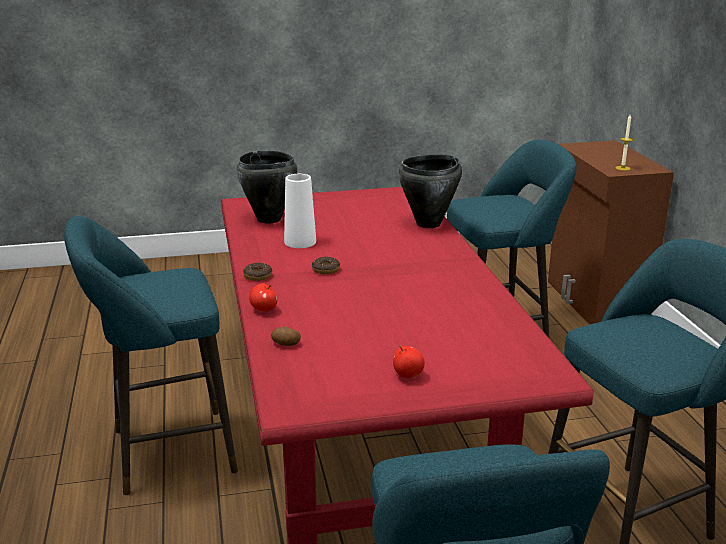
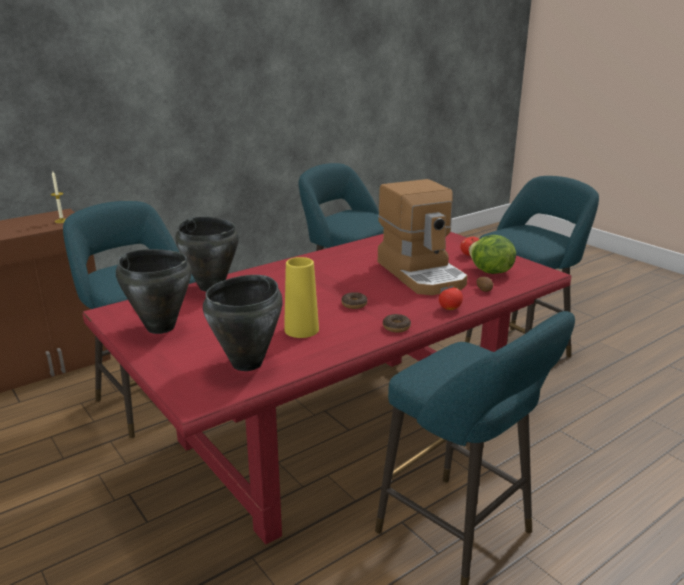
camera: 115 degrees left, 0 degrees up
(300, 242) = (301, 329): white vase -> yellow vase
(333, 367) = (490, 272): none -> lettuce
(360, 202) = (160, 327): none -> black cooking pot
(369, 322) = (422, 274): none -> coffee machine

